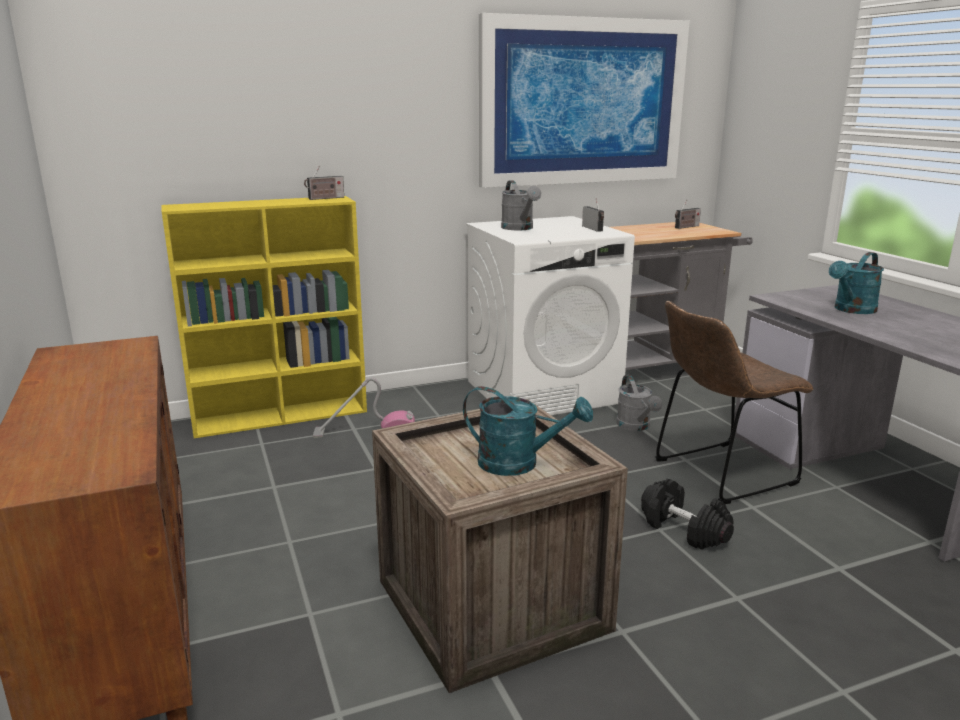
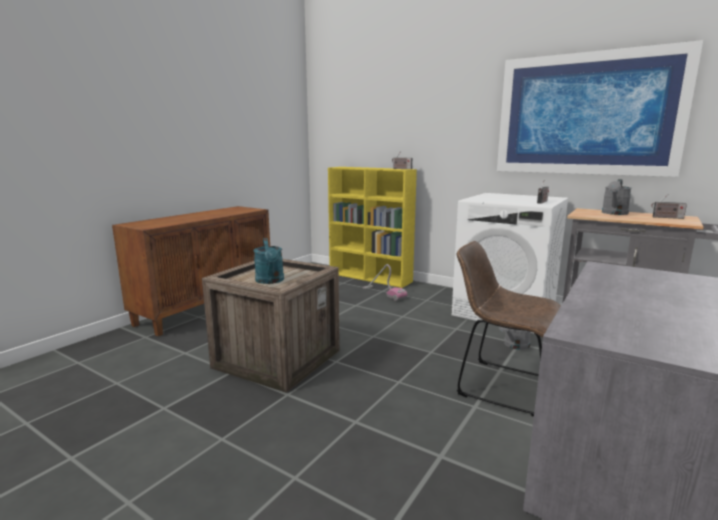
camera: 55 degrees right, 5 degrees down
(519, 228) = (498, 197): grey watering can -> grey watering can (614, 213)
(683, 530) = (408, 389): black dumbbell -> none
(852, 310) = (634, 285): turquoise watering can -> none

